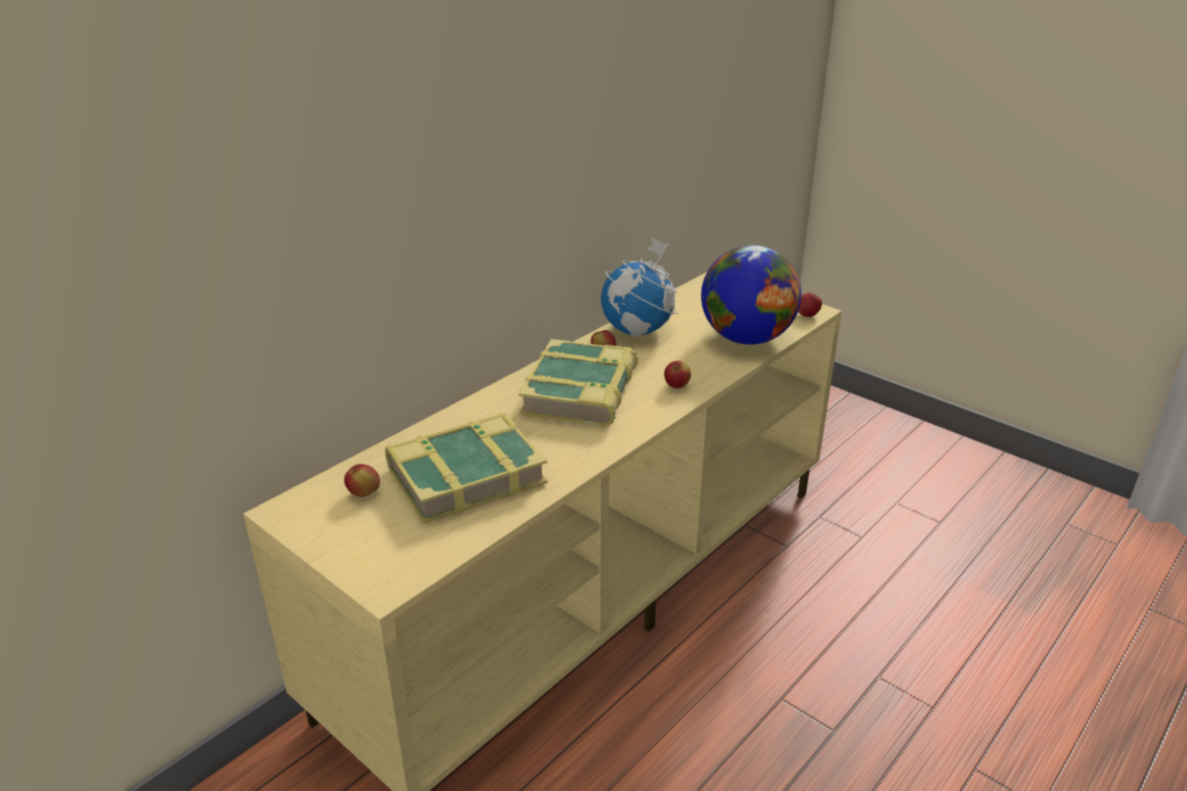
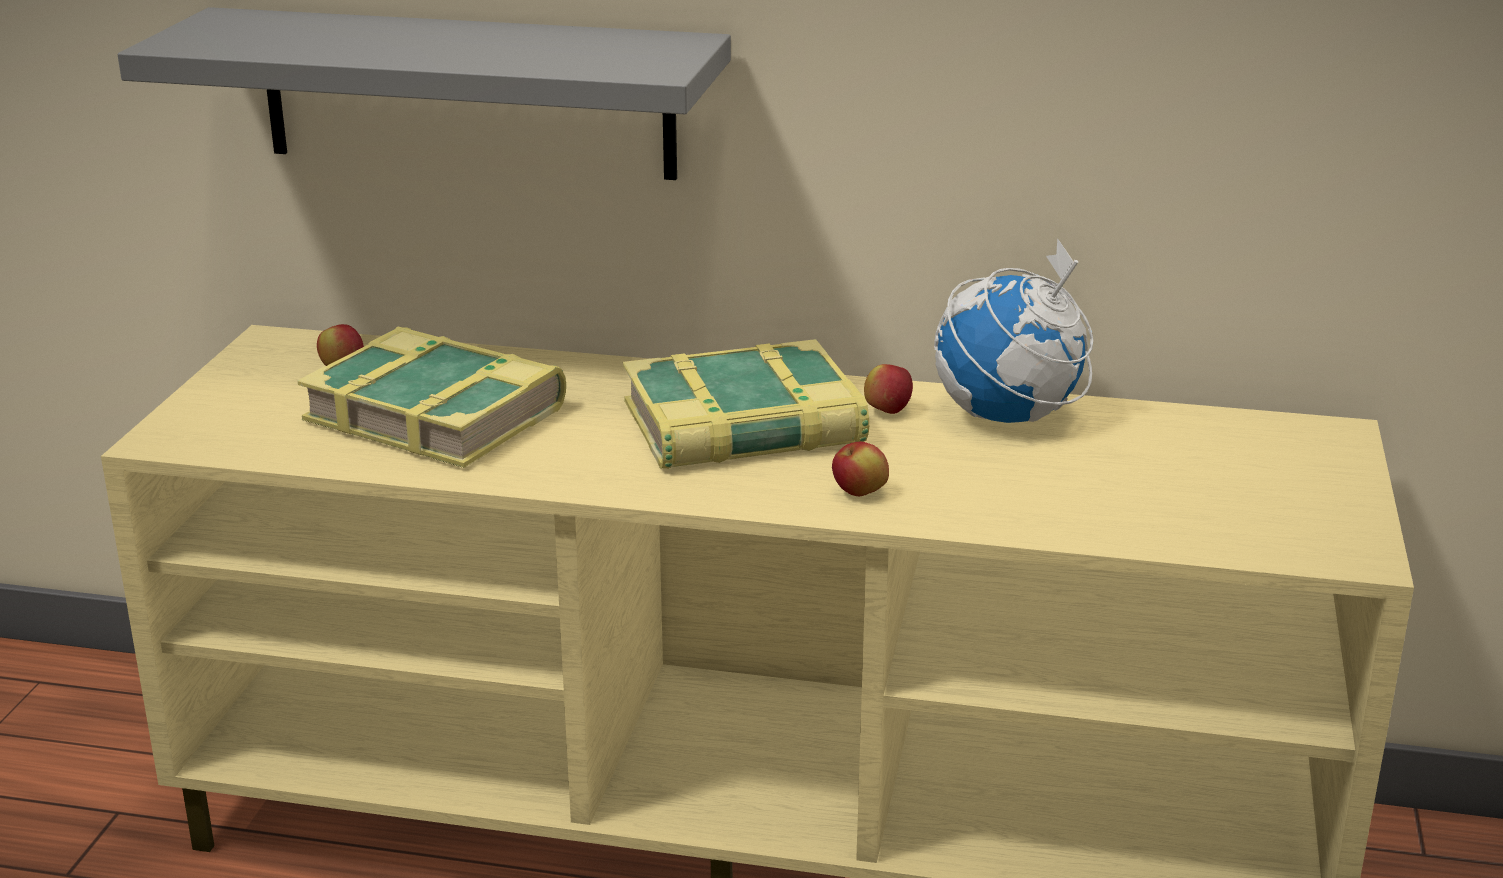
camera: 60 degrees right, 5 degrees down
(357, 287) = (467, 93): none -> grey shelf
(746, 338) = (1124, 514): globe -> none
(807, 315) = (1323, 553): apple -> none

